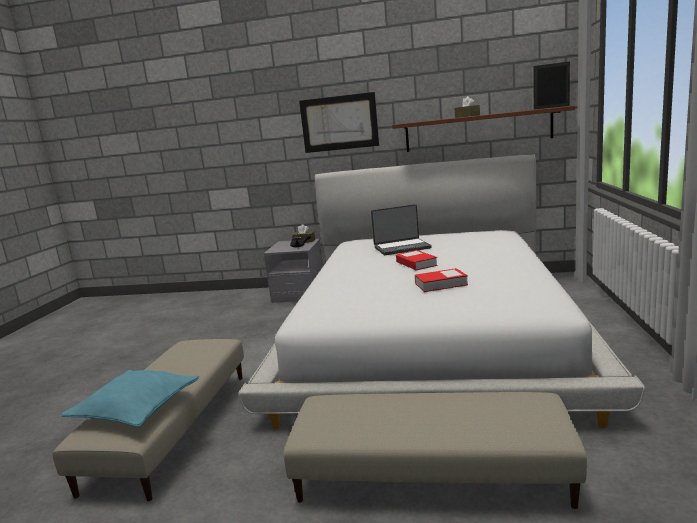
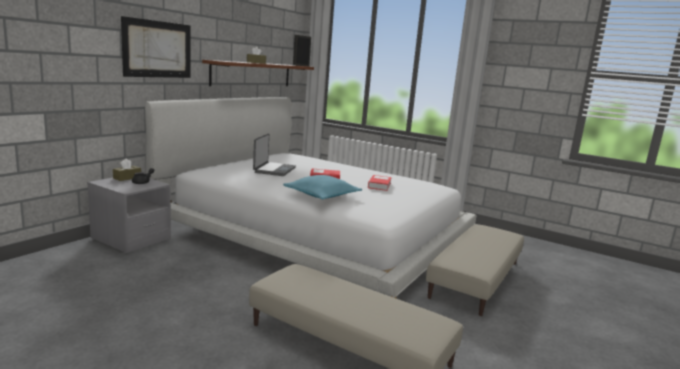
camera: 70 degrees left, 0 degrees up
(136, 408) = (397, 316): turquoise pillow -> turquoise pillow (322, 195)

